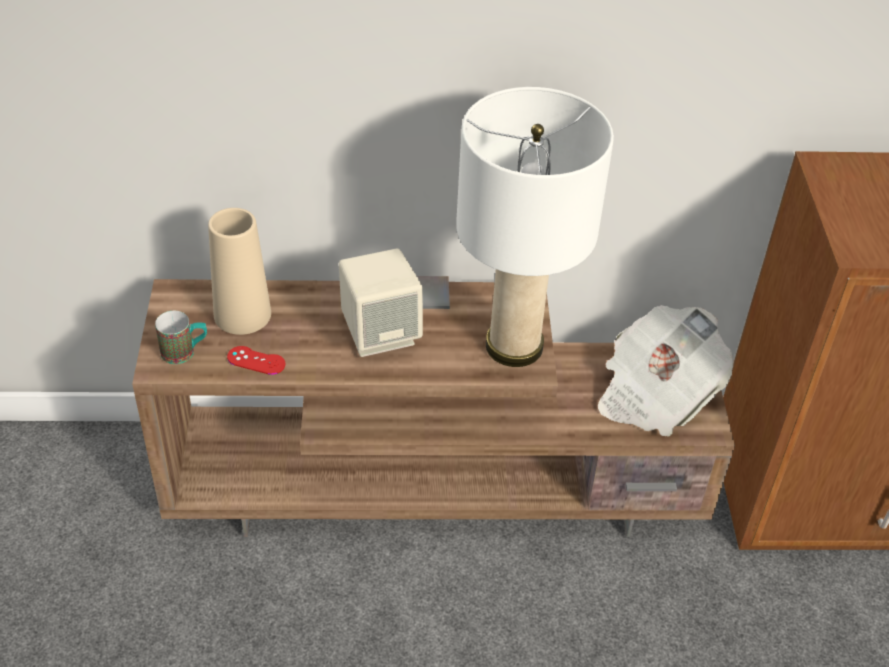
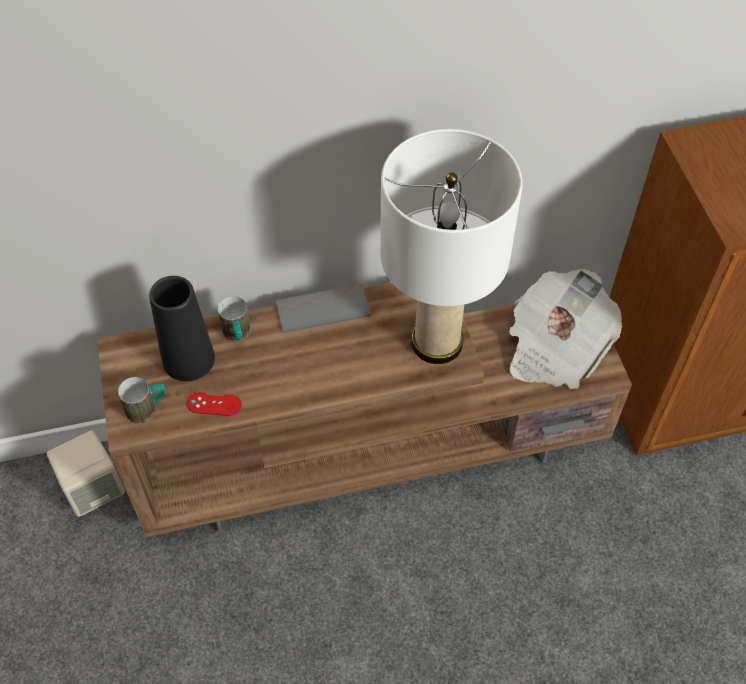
camera: 10 degrees left, 10 degrees up
(242, 314) = (188, 359): beige vase -> black vase
(301, 301) = (237, 335): none -> mug
(380, 333) = (317, 354): beige speaker -> beige speaker (94, 490)

